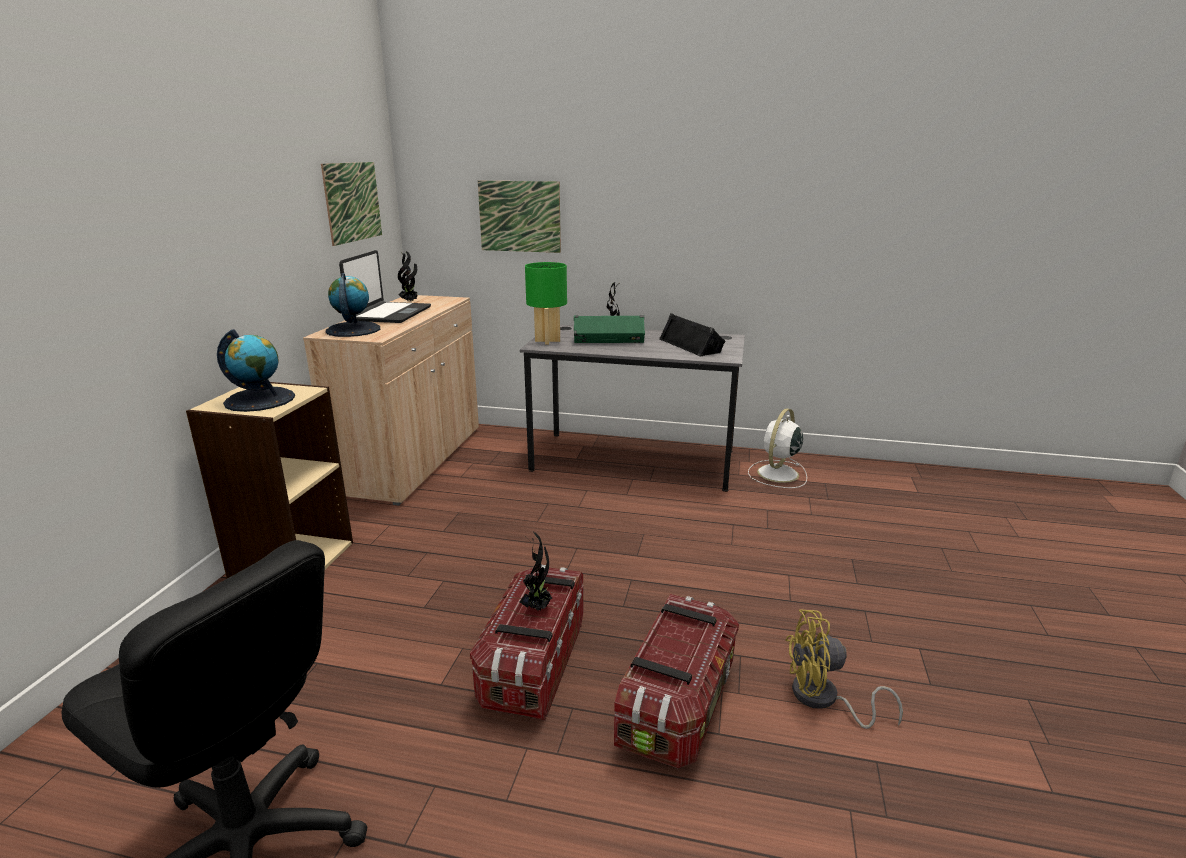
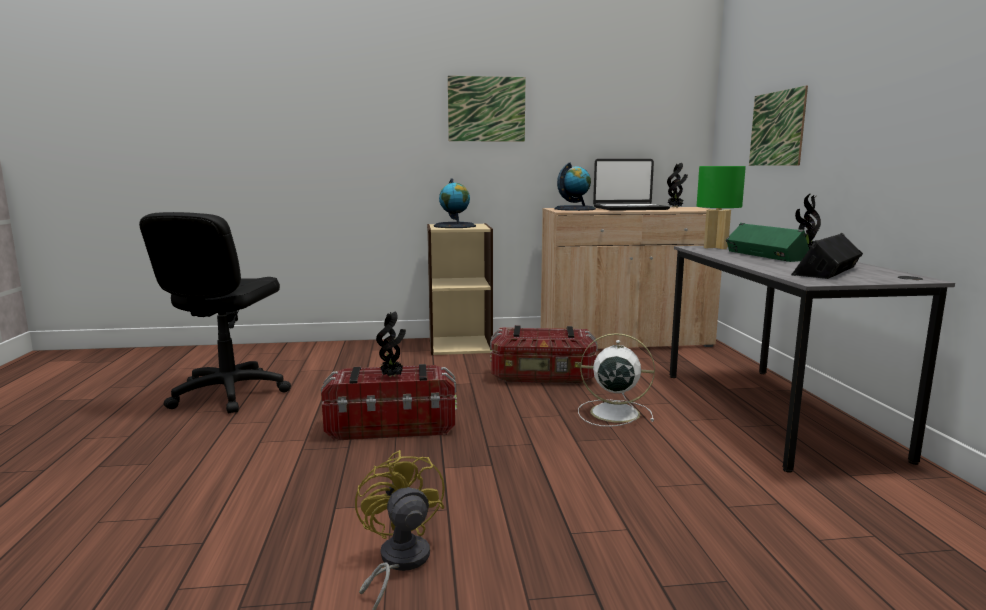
camera: 70 degrees right, 10 degrees down
(353, 202) = (641, 118): picture -> picture (486, 109)
(678, 705) = (364, 486): storage box -> storage box (543, 377)
(777, 474) = (905, 504): white fan -> white fan (612, 413)

